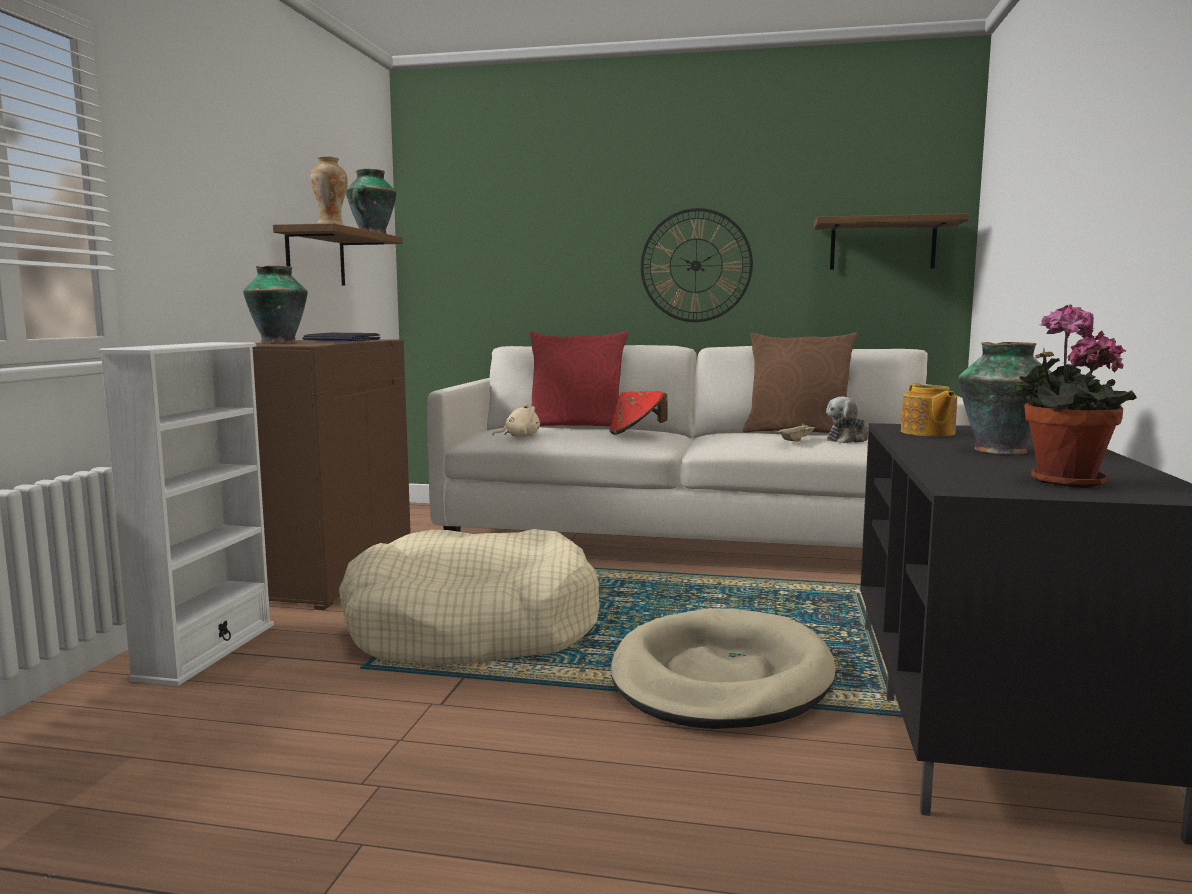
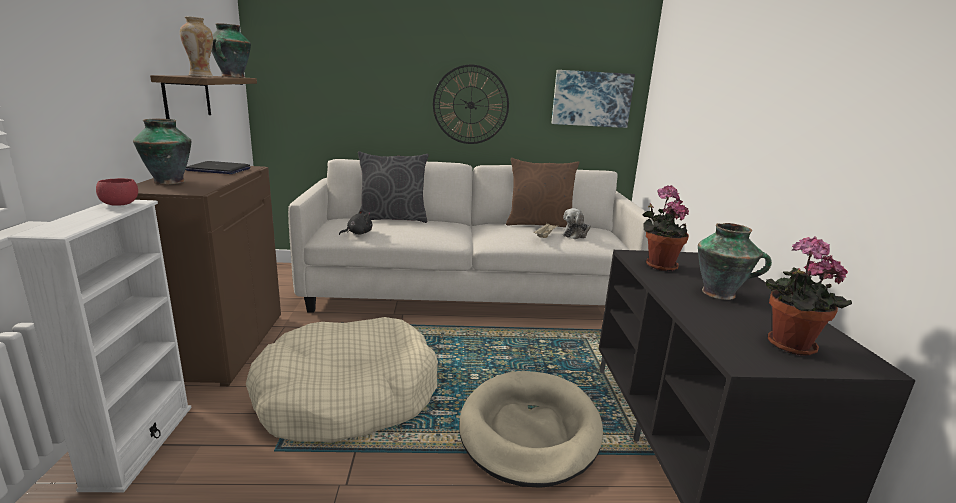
camera: 15 degrees left, 10 degrees up
(215, 342) = (120, 204): none -> red bowl
(519, 436) = (358, 233): beige plush toy -> black plush toy
(576, 426) = (392, 219): red pillow -> grey pillow
(636, 433) = (439, 229): red hat -> none
(882, 245) = (591, 99): shelf -> picture
(927, 433) = (658, 265): teapot -> potted plant

